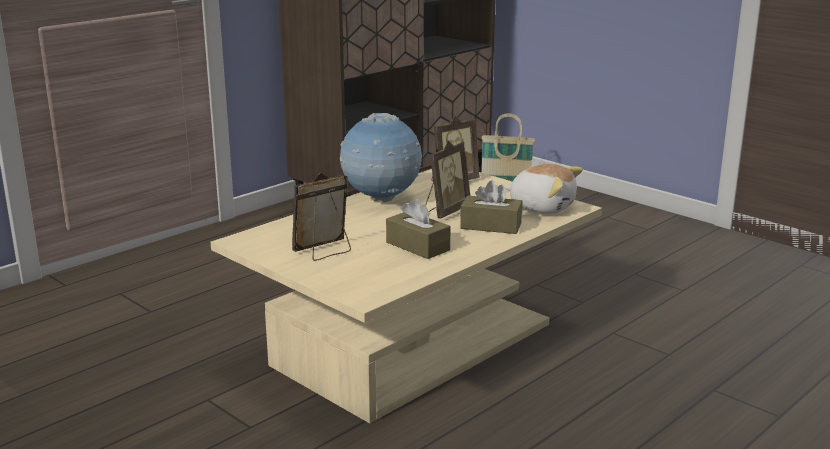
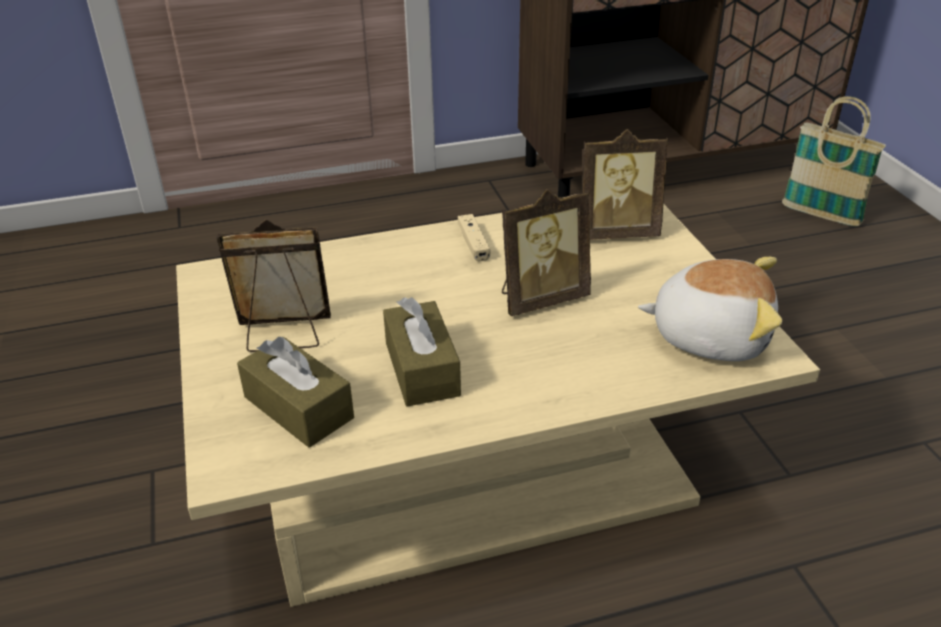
camera: 30 degrees right, 15 degrees up
(381, 199) = (473, 244): globe -> beige game controller
(491, 226) = (580, 356): brown tissue box -> brown tissue box (298, 407)
(542, 207) = (710, 335): plush toy -> plush toy turned 45 degrees counterclockwise

